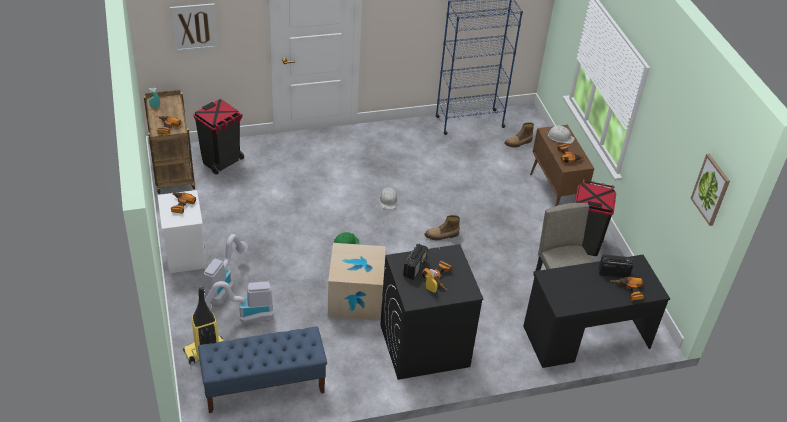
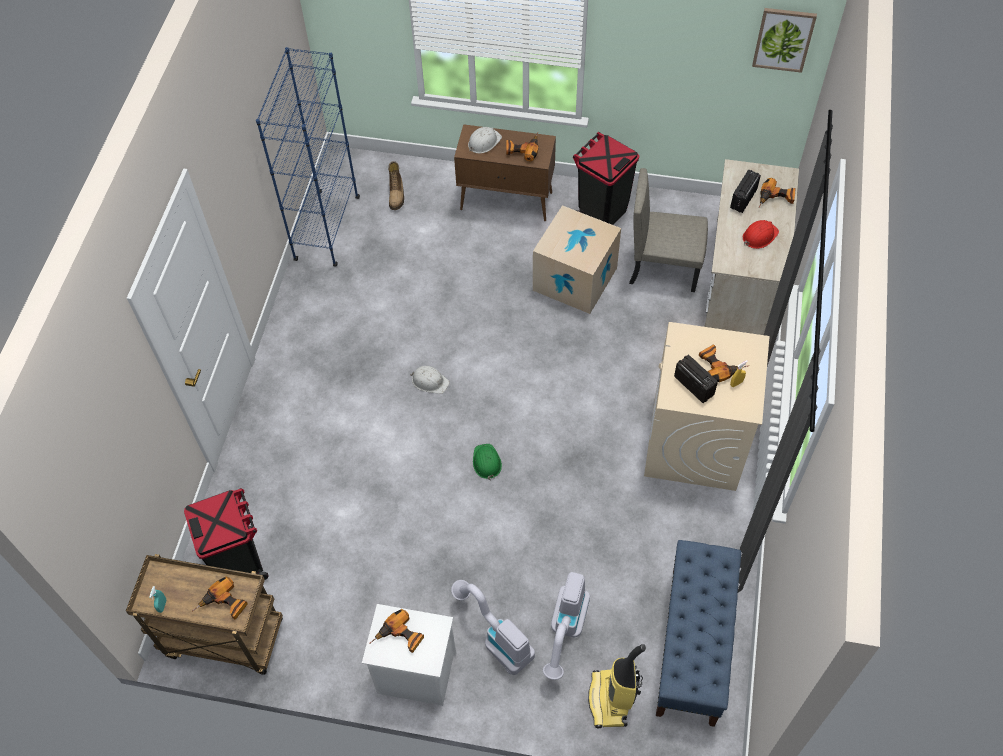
camera: 60 degrees left, 15 degrees up
(194, 27) = (113, 470): picture -> none
(355, 299) = (589, 487): cardboard box -> cardboard box (575, 279)
(424, 346) = (695, 442): black washing machine -> beige washing machine
(441, 236) = (522, 348): boot -> none
(585, 290) = (759, 236): none -> red hard hat
(586, 337) = (742, 278): black desk -> beige desk

